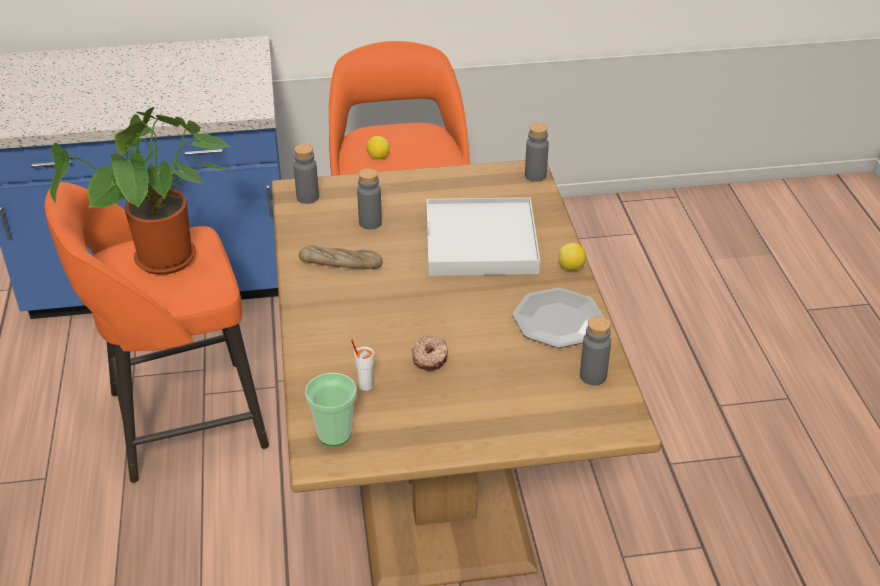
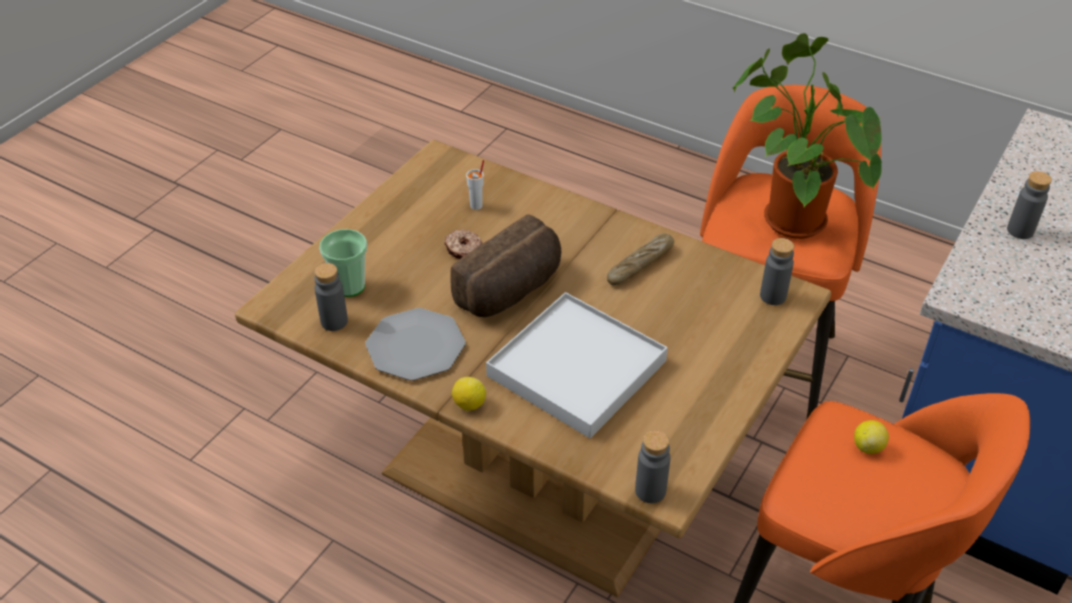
camera: 130 degrees right, 5 degrees up
(334, 434) = (449, 171): cup -> cup (349, 286)
(370, 223) = (686, 314): grey bottle -> grey bottle (1020, 230)
(444, 308) = (511, 290): none -> bread

